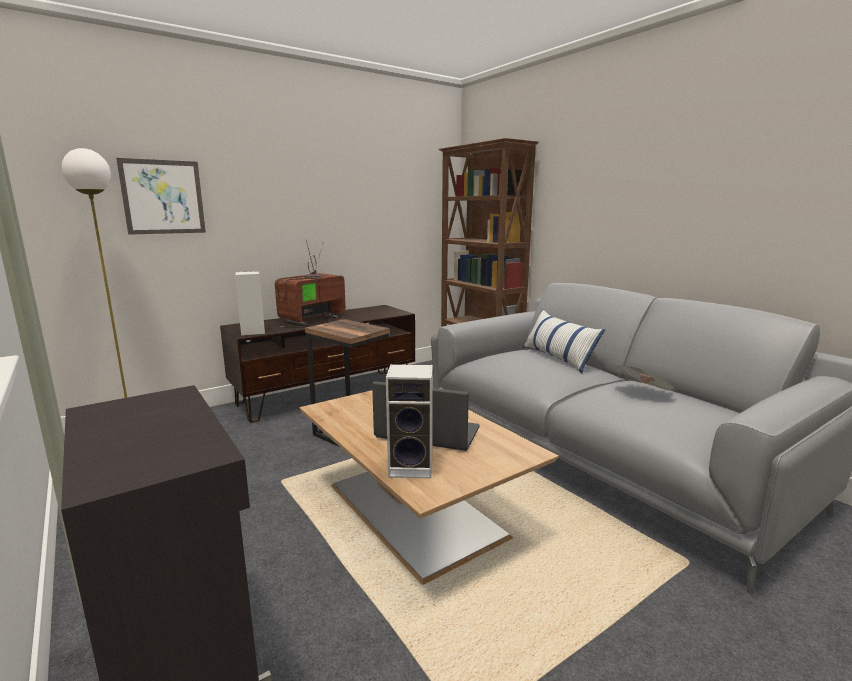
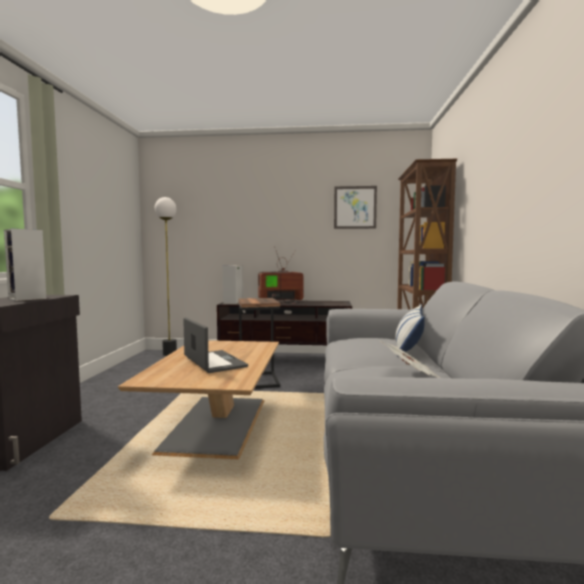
camera: 40 degrees right, 10 degrees down
(163, 197) = (206, 222): picture -> picture (355, 207)
(413, 467) = (166, 371): speaker -> speaker (28, 298)

